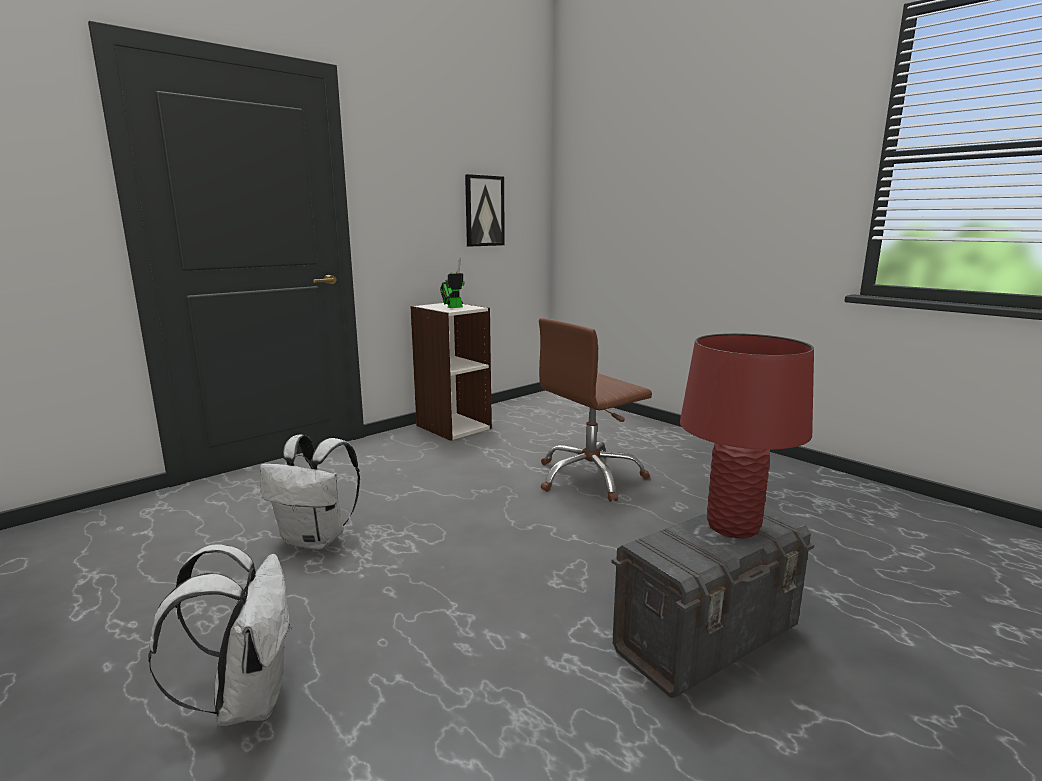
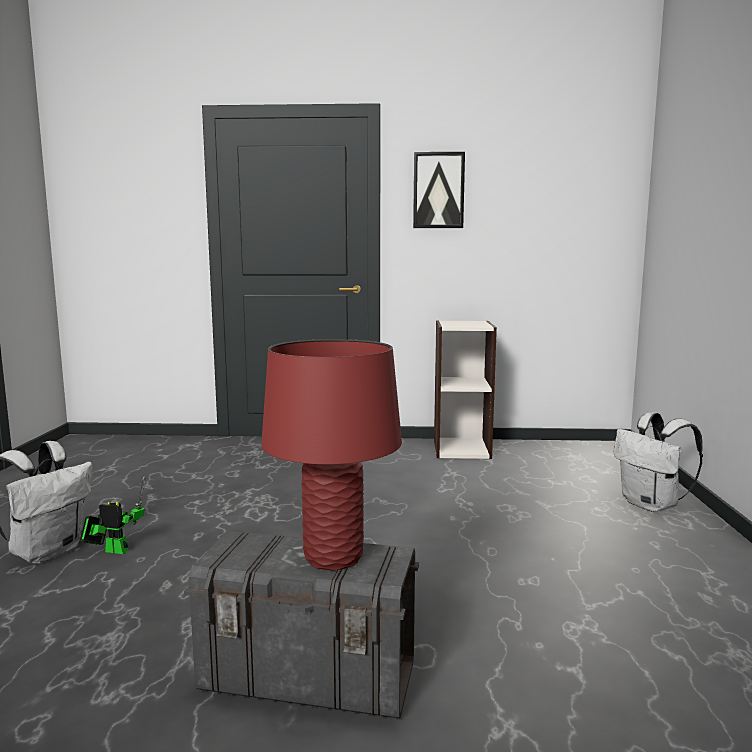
camera: 45 degrees right, 5 degrees down
(316, 539) = (224, 490): white backpack -> white backpack (652, 505)
(452, 307) = (463, 324): toy robot -> toy robot (113, 550)
(484, 211) = (540, 227): picture -> picture (438, 190)
(590, 477) = (494, 524): brown office chair -> none

